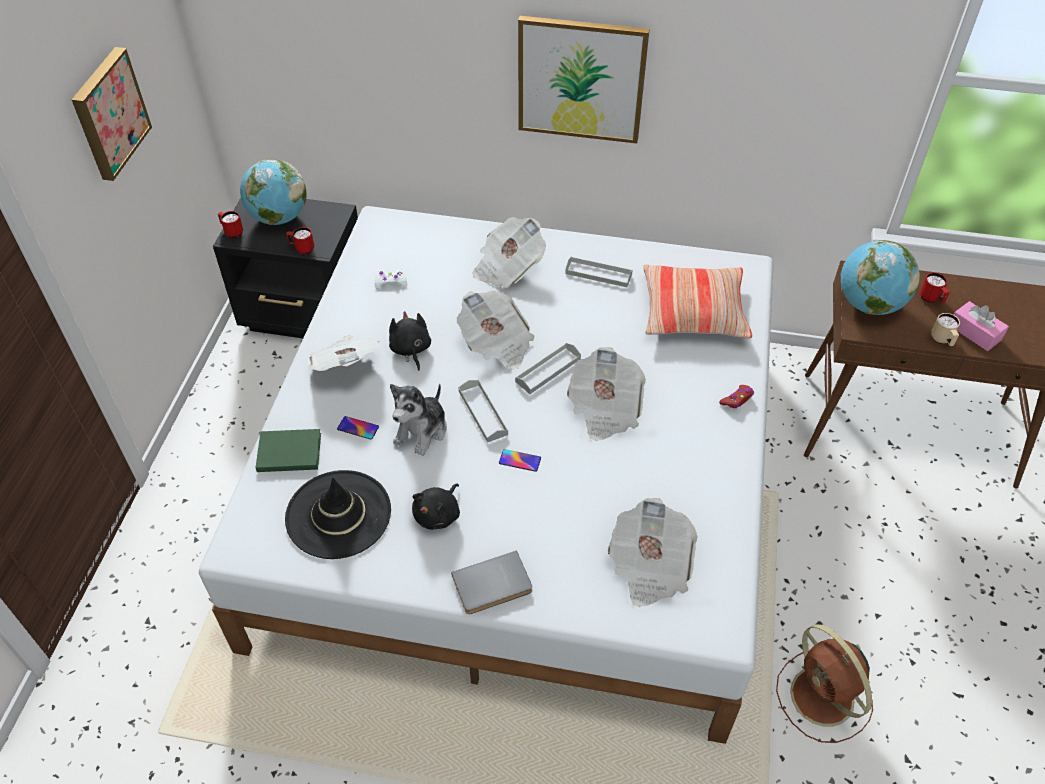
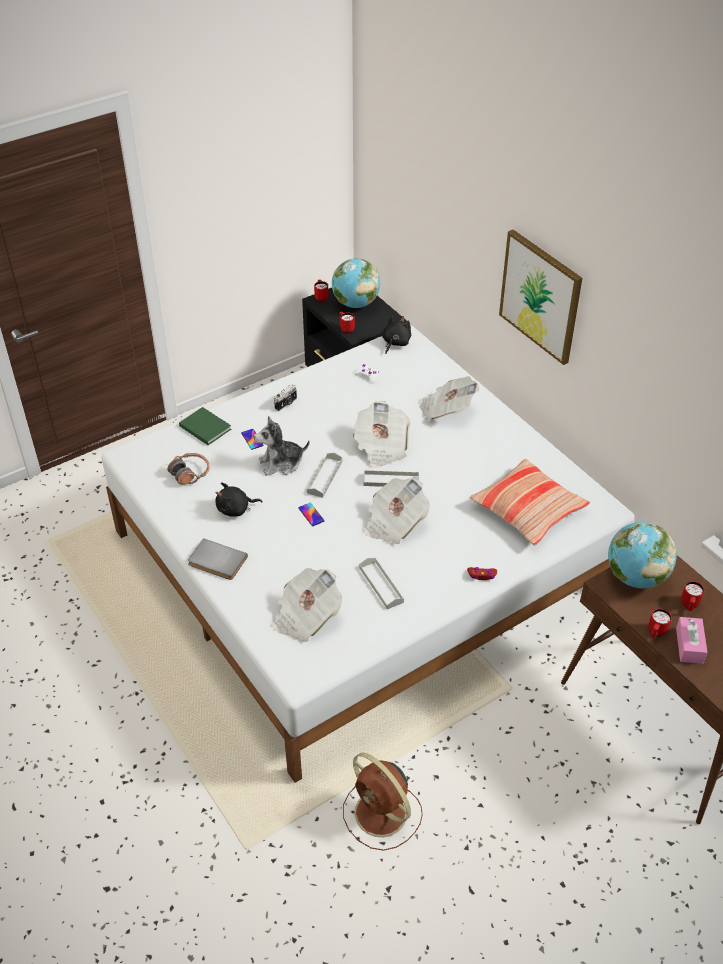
camera: 45 degrees right, 5 degrees down
(108, 113) = (247, 177): picture -> none
(338, 514) = (190, 473): black hat -> headphones
(345, 365) = (286, 404): newspaper -> camera
(410, 350) = (330, 418): black plush toy -> black plush toy (395, 343)
(598, 274) = (497, 449): grey tray -> grey tray (381, 585)
(824, 699) = (382, 814): brown fan -> brown fan turned 60 degrees counterclockwise
(942, 340) = (656, 632): beige mug -> red mug

